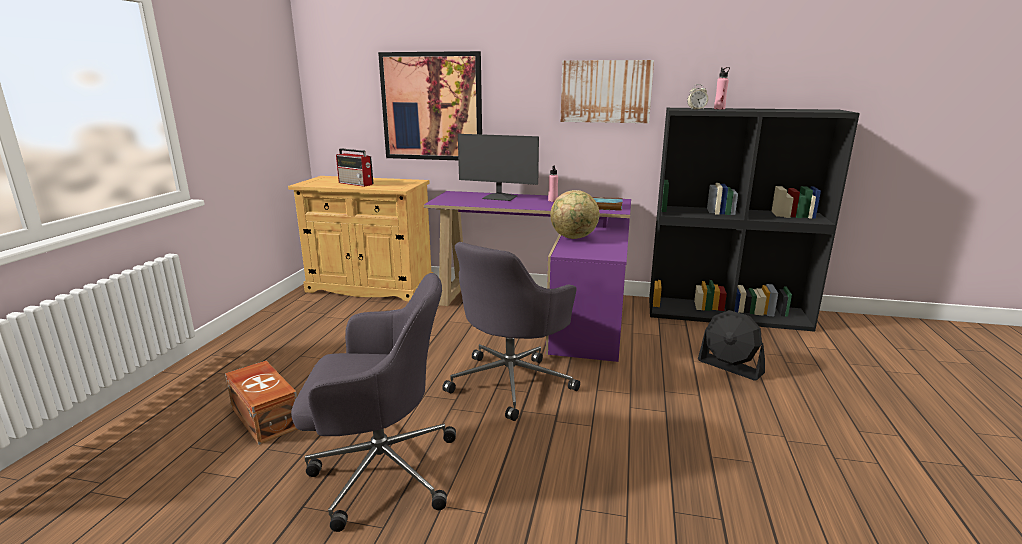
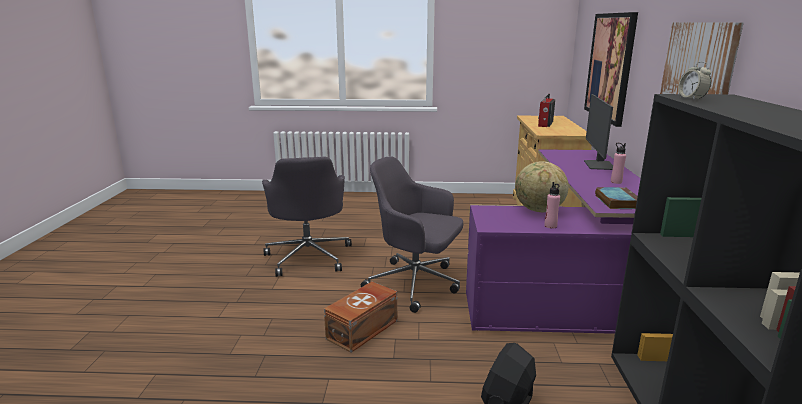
camera: 80 degrees right, 0 degrees up
(266, 416) = (353, 222): brown storage box -> brown storage box (364, 329)
(719, 109) = (739, 104): pink bottle -> pink bottle (550, 226)

